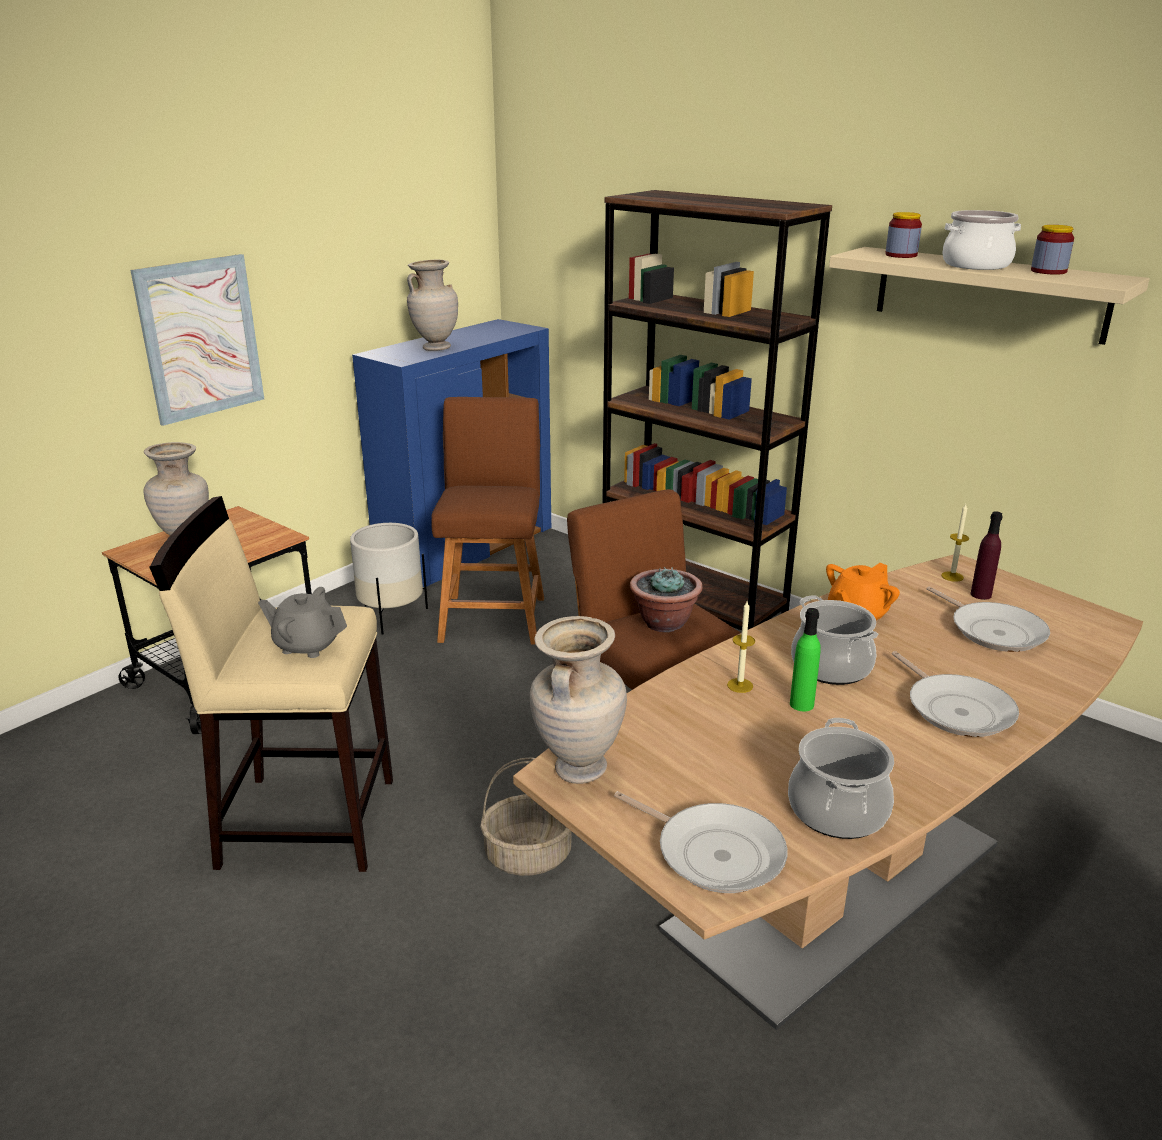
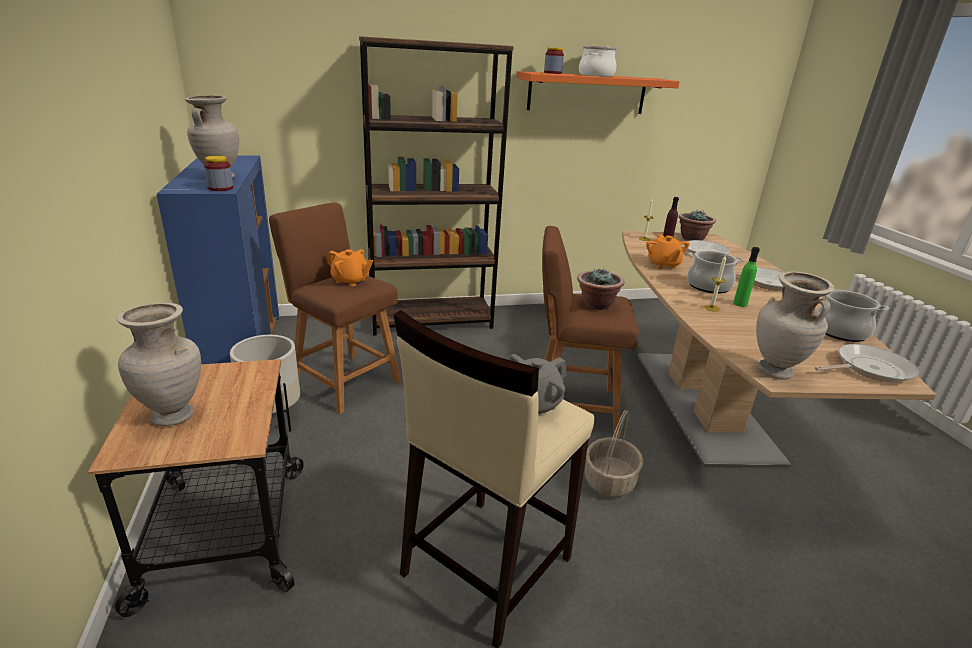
camera: 55 degrees left, 0 degrees up
(200, 338) = (76, 186): picture -> none
(493, 494) = (350, 280): none -> orange teapot
(989, 294) = (587, 93): beige shelf -> orange shelf
(1048, 271) = (627, 77): jar -> jar (220, 188)
(1054, 609) = (692, 239): none -> potted plant

